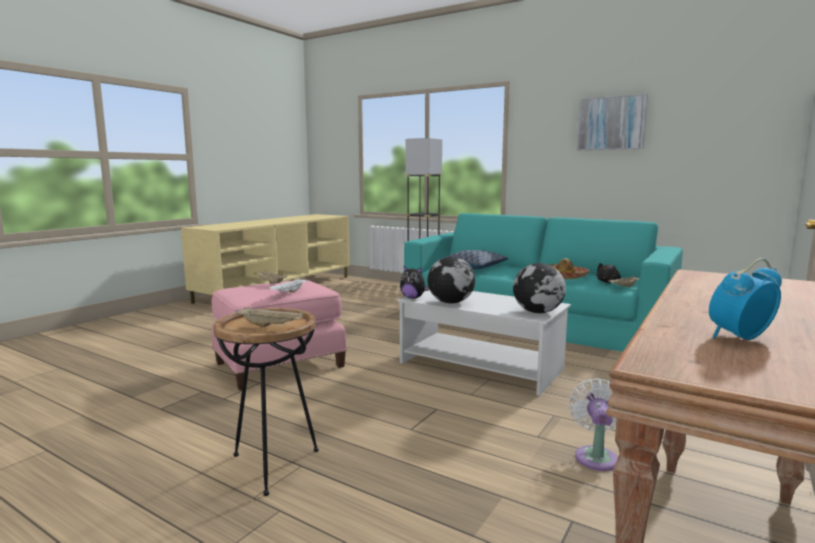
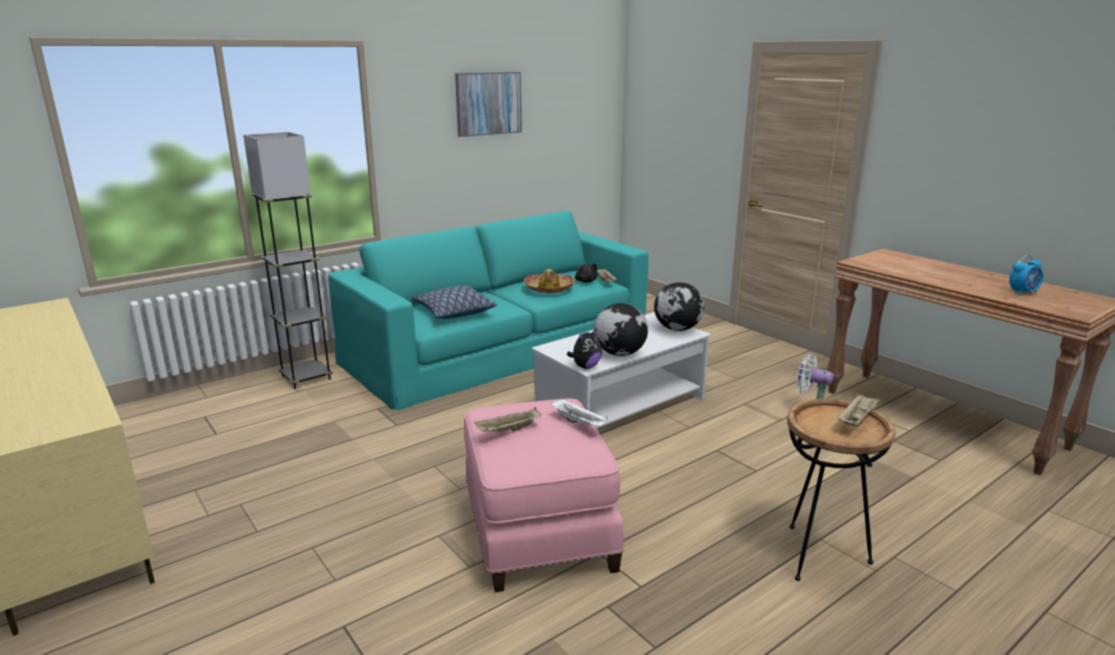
camera: 70 degrees left, 10 degrees up
(739, 338) = (1023, 293): alarm clock -> alarm clock turned 105 degrees counterclockwise

